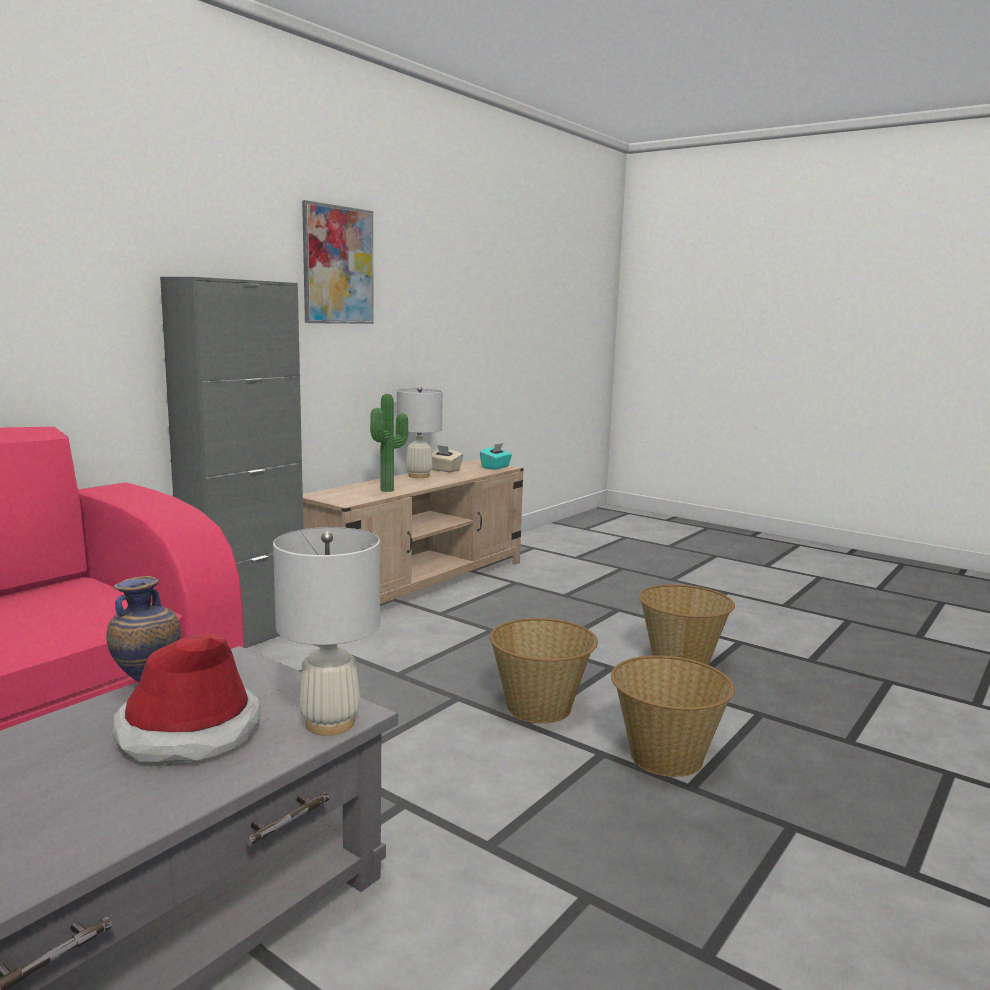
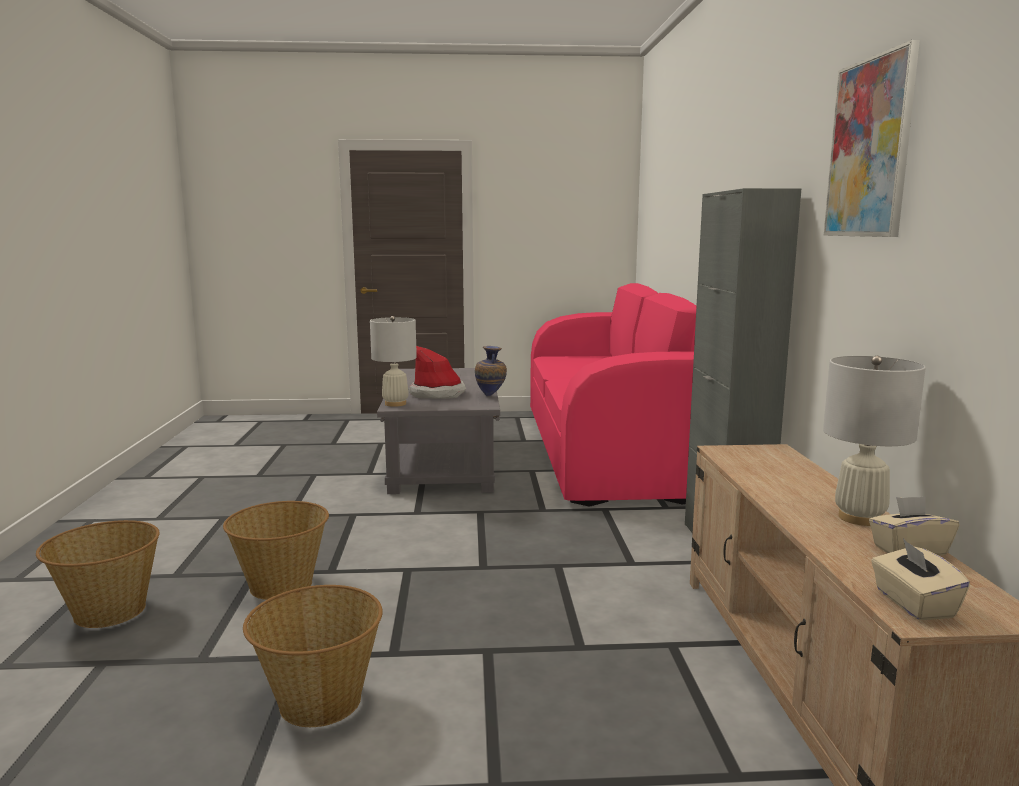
camera: 140 degrees right, 0 degrees up
(389, 490) = (761, 477): potted plant -> none
(495, 467) = (913, 604): turquoise tissue box -> beige tissue box
(540, 708) = (411, 584): basket -> basket (108, 611)

